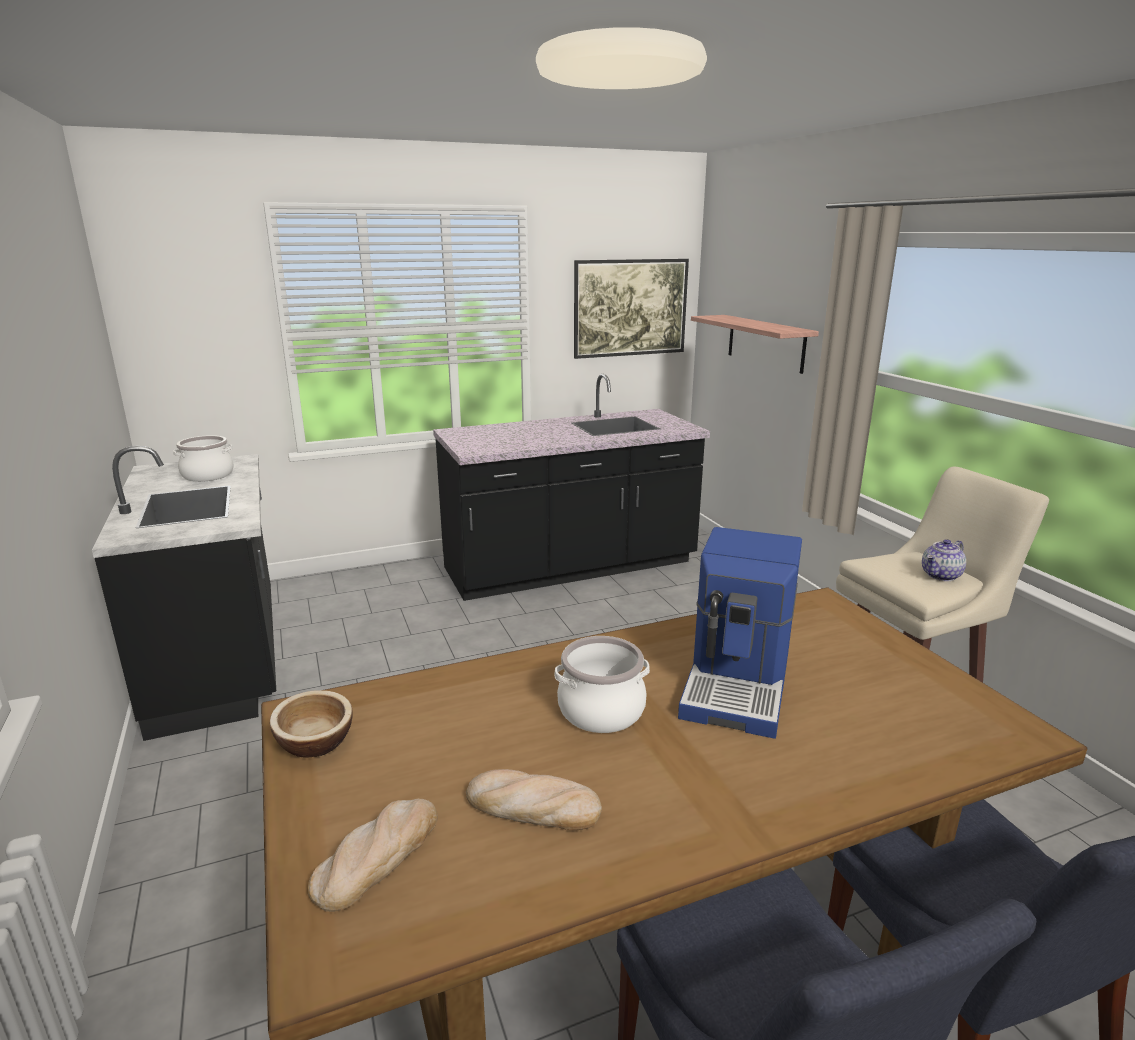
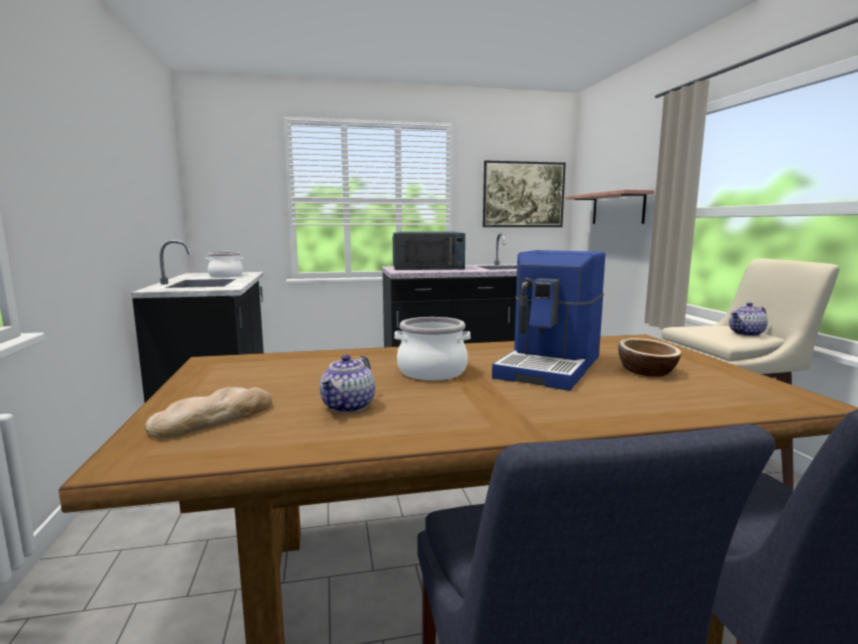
camera: 10 degrees right, 10 degrees down
(315, 742) = (211, 372): bowl -> bowl (646, 371)
(505, 433) = (428, 267): none -> blue microwave
(532, 806) = (348, 406): bread -> teapot

